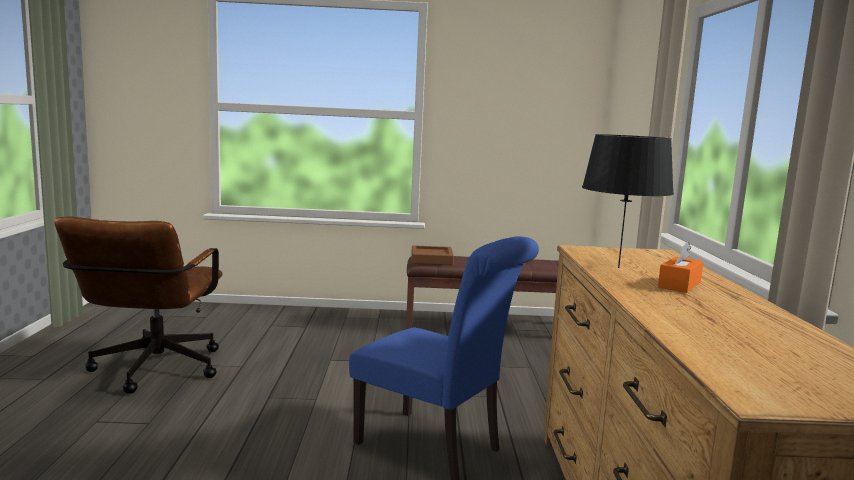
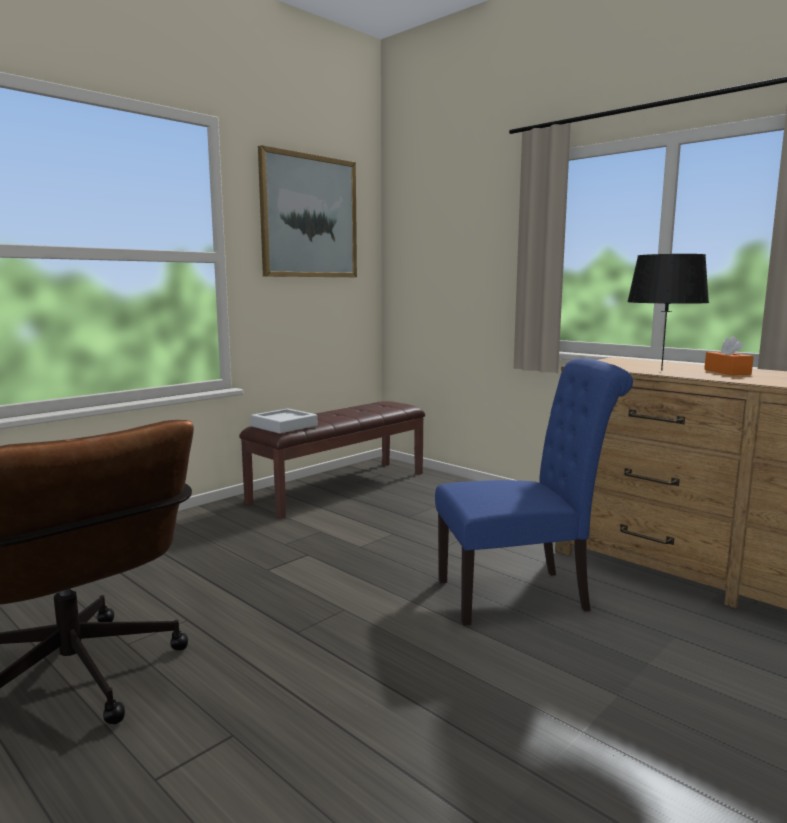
camera: 45 degrees left, 0 degrees up
(431, 260) = (284, 426): brown tray -> grey tray
(515, 80) = (309, 217): none -> picture

